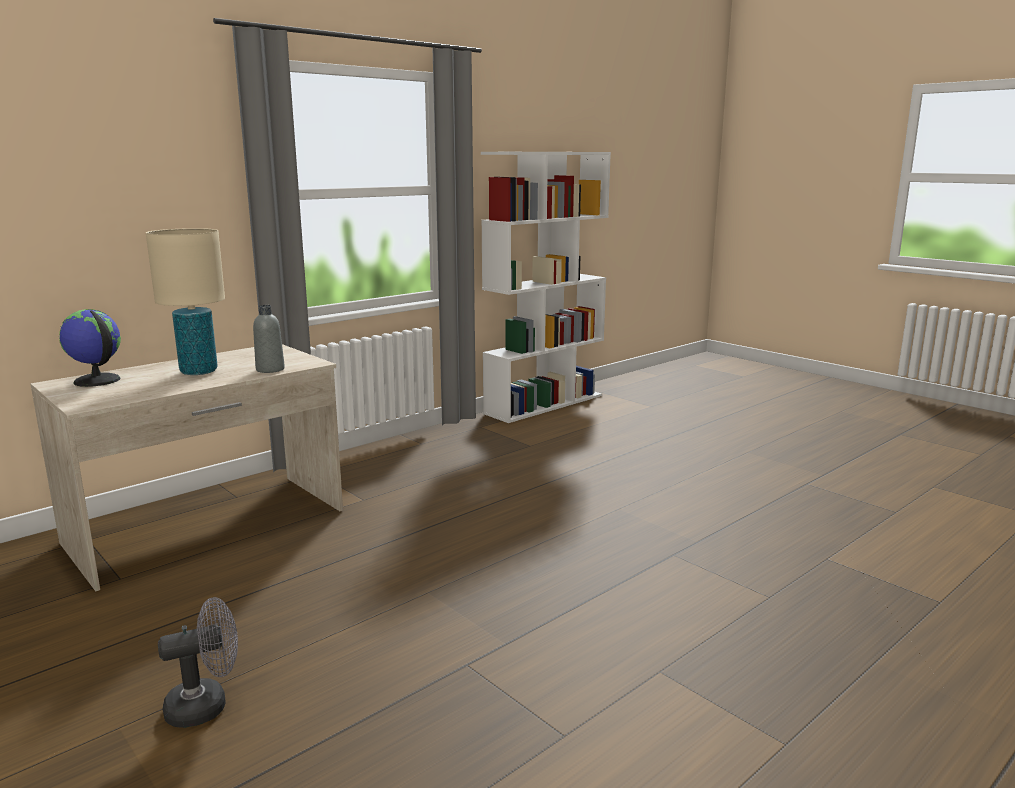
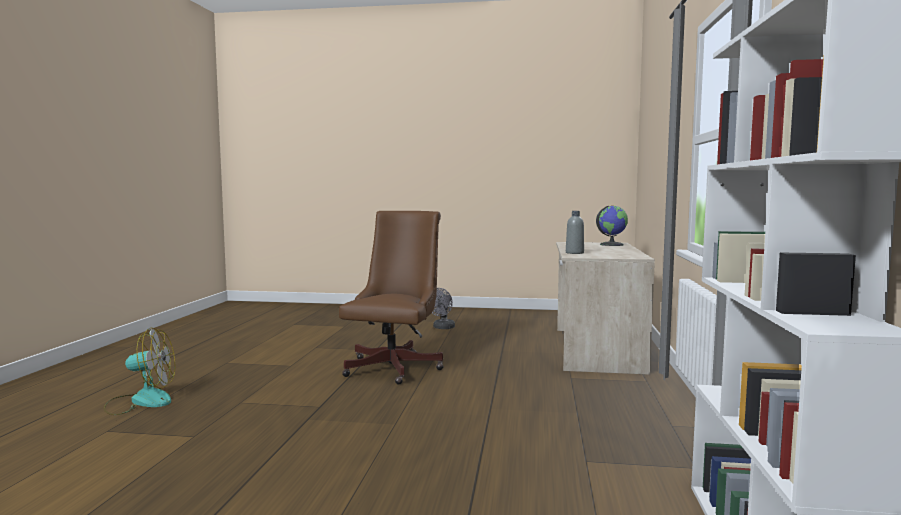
camera: 140 degrees right, 10 degrees down
(198, 372) = (597, 249): beige table lamp -> none
(502, 595) = (396, 366): none -> brown office chair
(925, 655) = (141, 401): none -> fan

